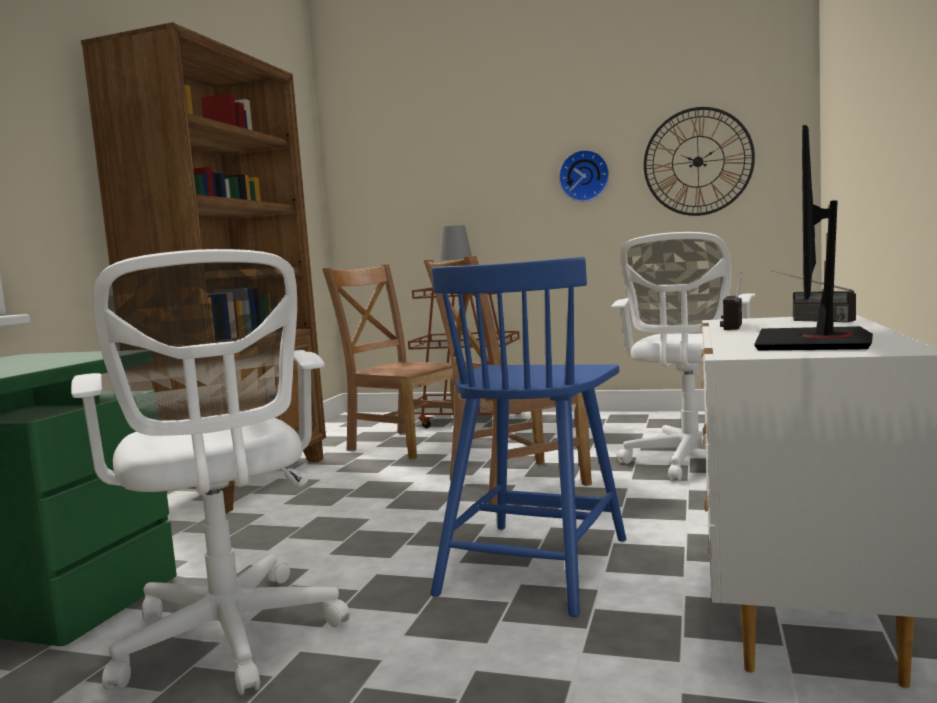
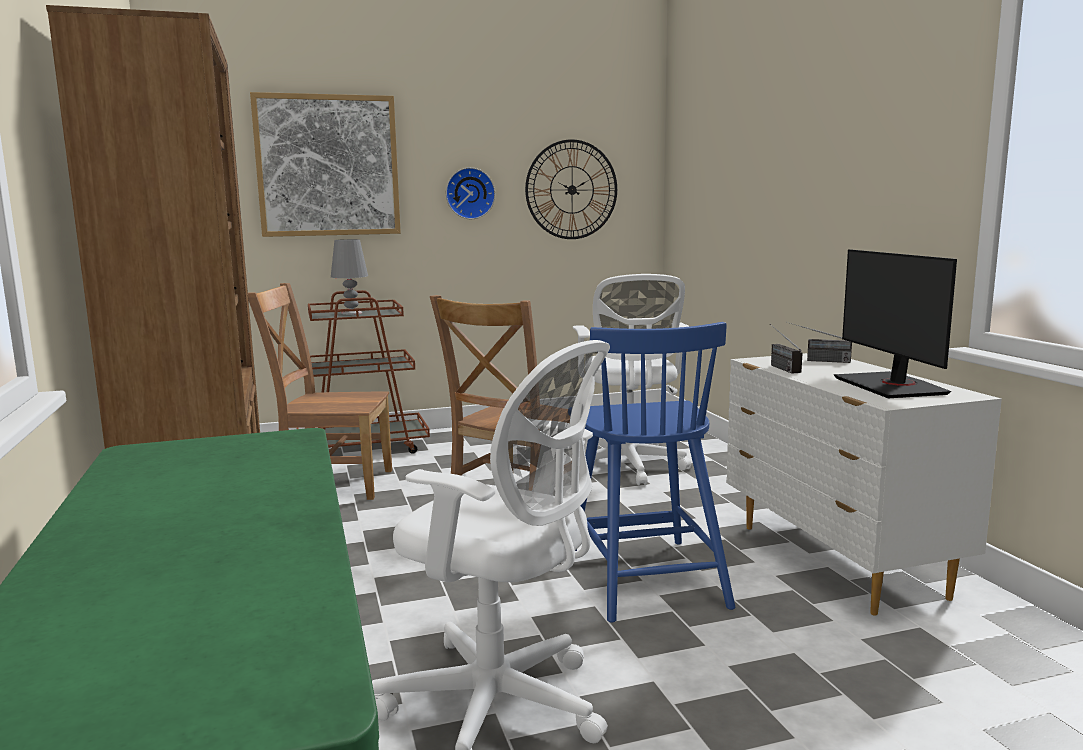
camera: 35 degrees left, 5 degrees up
(454, 163) = (328, 166): none -> picture

